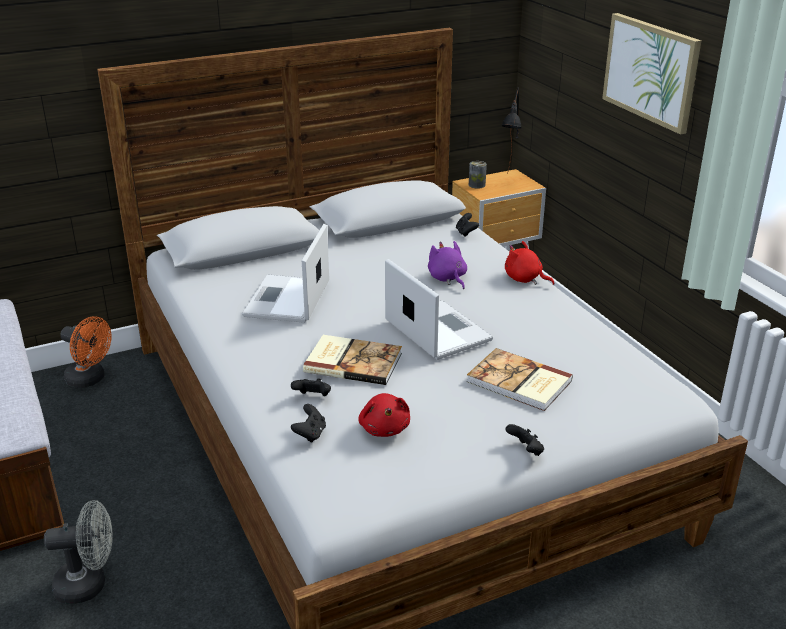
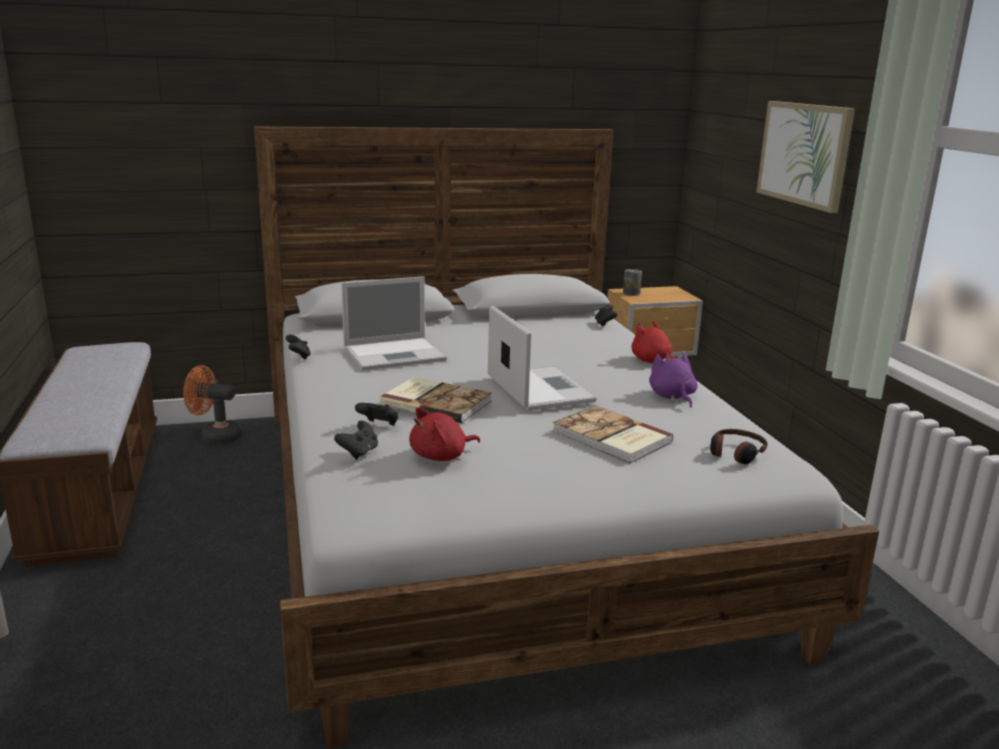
camera: 10 degrees right, 10 degrees down
(89, 584) = (122, 605): grey fan -> none
(90, 379) = (215, 436): orange fan -> orange fan turned 150 degrees clockwise
(287, 300) = (396, 354): laptop -> laptop turned 135 degrees counterclockwise
(384, 428) = (441, 456): red plush toy -> red plush toy turned 60 degrees clockwise
(447, 278) = (570, 354): purple plush toy -> purple plush toy (672, 397)
(511, 182) = (667, 294): black table lamp -> none
(525, 451) = (593, 494): black game controller -> black game controller (299, 357)
(627, 387) = (735, 454): none -> headphones

